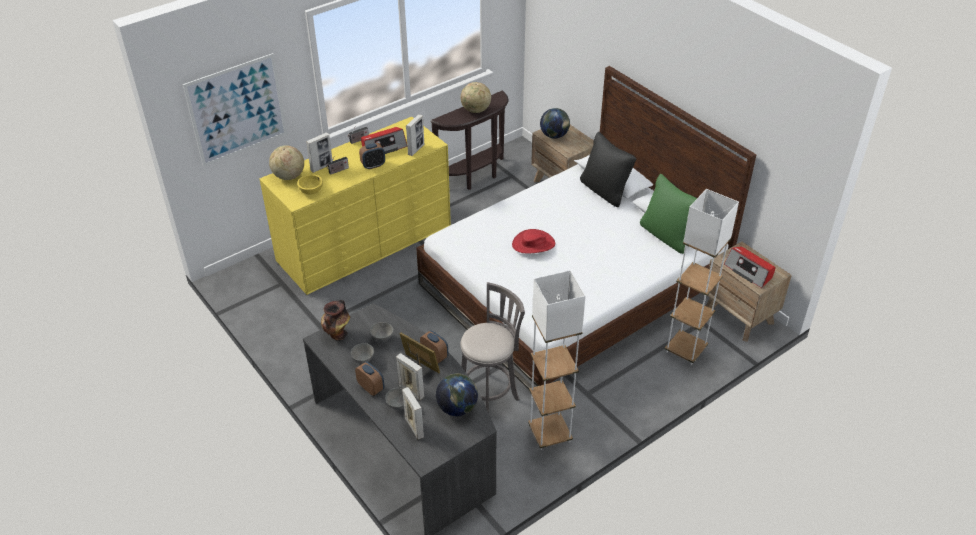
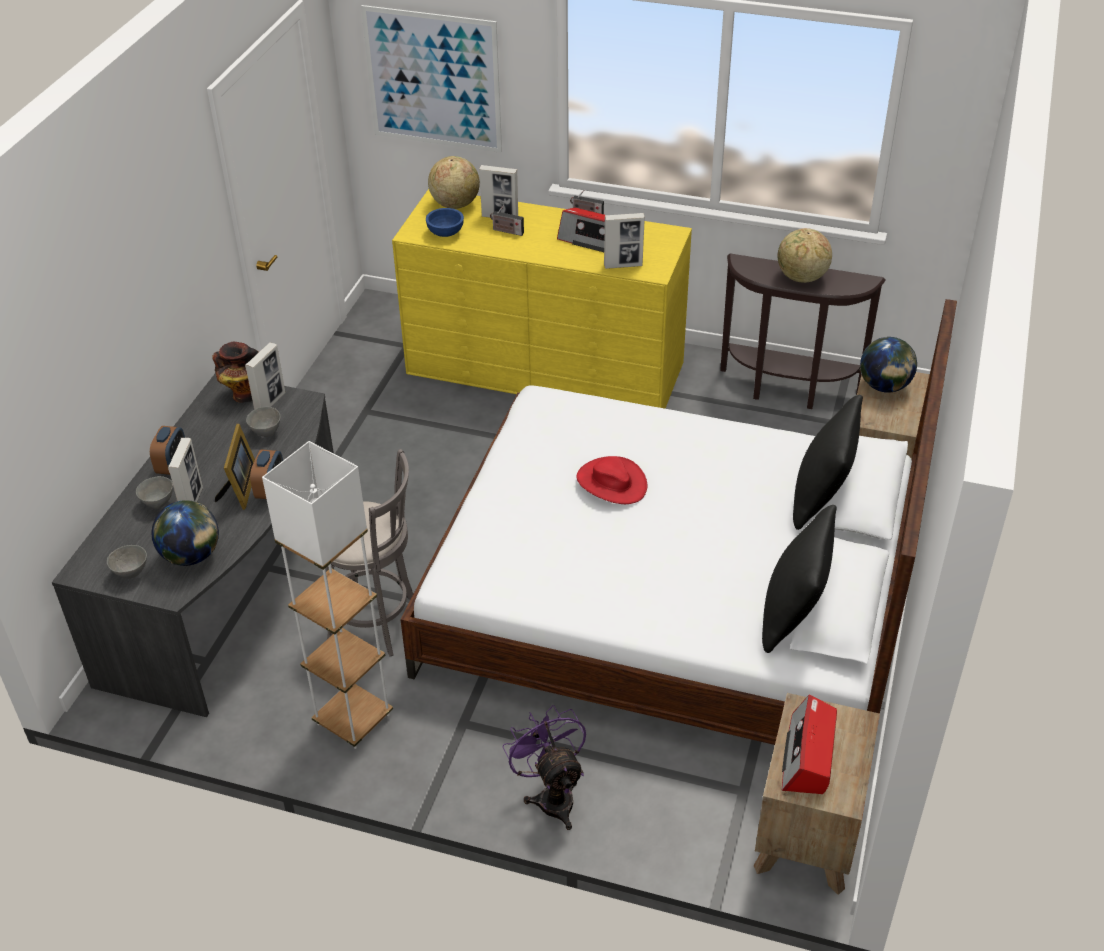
camera: 55 degrees right, 0 degrees up
(311, 191) = (445, 233): yellow bowl -> blue bowl
(363, 360) = (215, 437): grey bowl -> grey bowl (131, 573)
(373, 165) = (549, 250): alarm clock -> none
(414, 428) = (130, 535): picture frame -> picture frame (270, 403)
(656, 384) = (552, 795): none -> purple fan
(667, 235) = (792, 616): green pillow -> black pillow
(685, 350) = (660, 798): white floor lamp -> none

